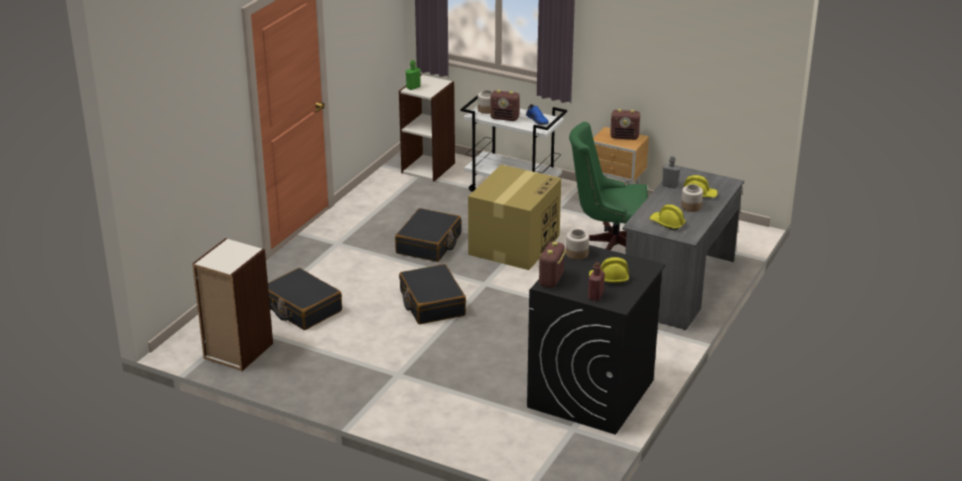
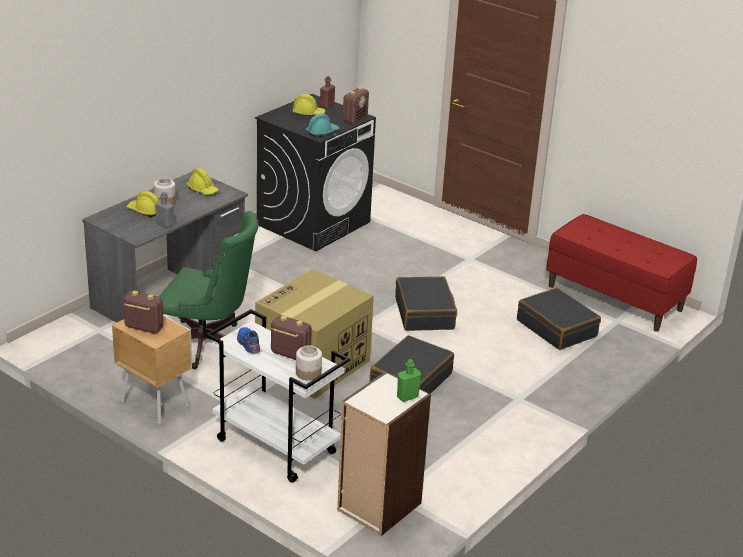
camera: 170 degrees left, 0 degrees up
(238, 351) = (615, 298): bookcase -> red bench
(577, 254) = (322, 132): jar -> turquoise hard hat

